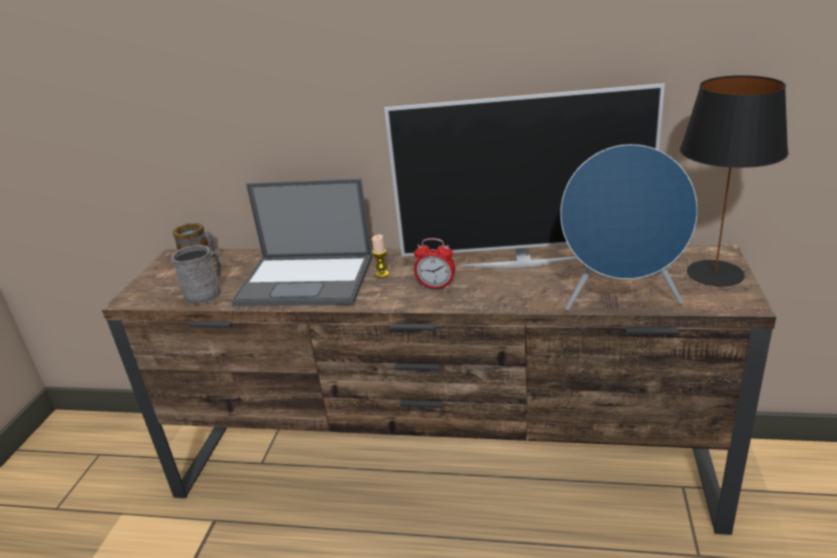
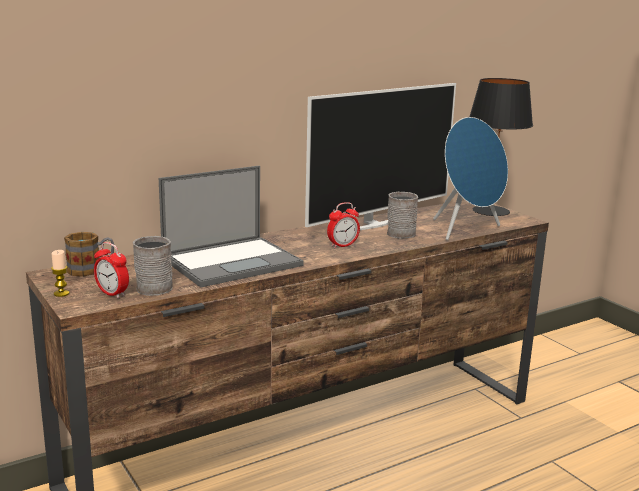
camera: 45 degrees left, 10 degrees down
(169, 292) = (112, 294): none -> alarm clock
(382, 274) = (288, 247): candle -> candle (61, 293)
(533, 282) = (402, 232): none -> grey mug

